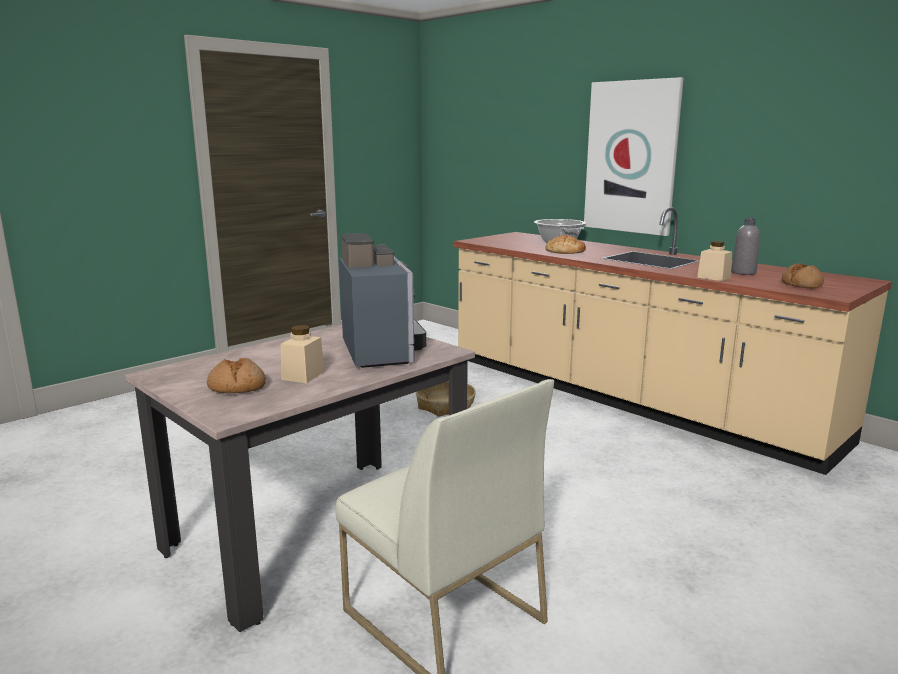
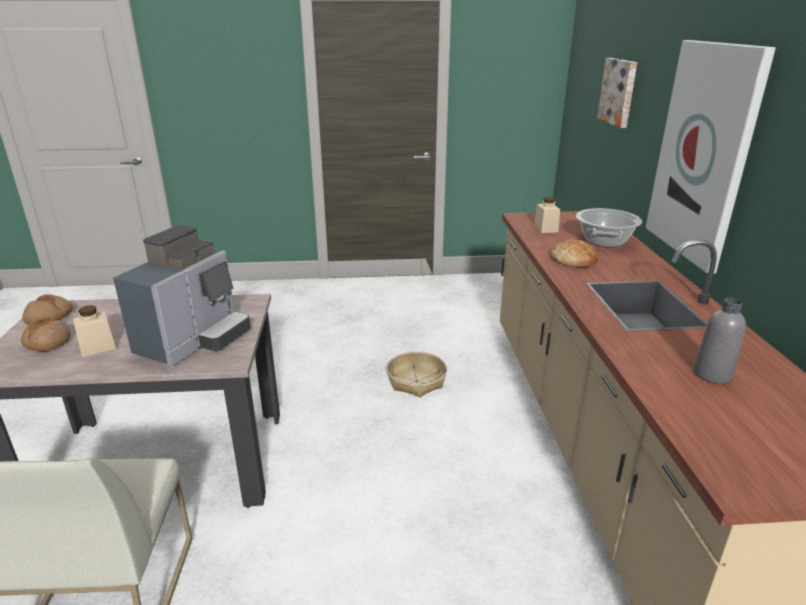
camera: 40 degrees right, 10 degrees up
(511, 132) = (619, 92): none -> picture
(713, 277) = (641, 369): beige jar -> beige jar (545, 229)
(802, 284) = (745, 436): bread -> bread (49, 317)

